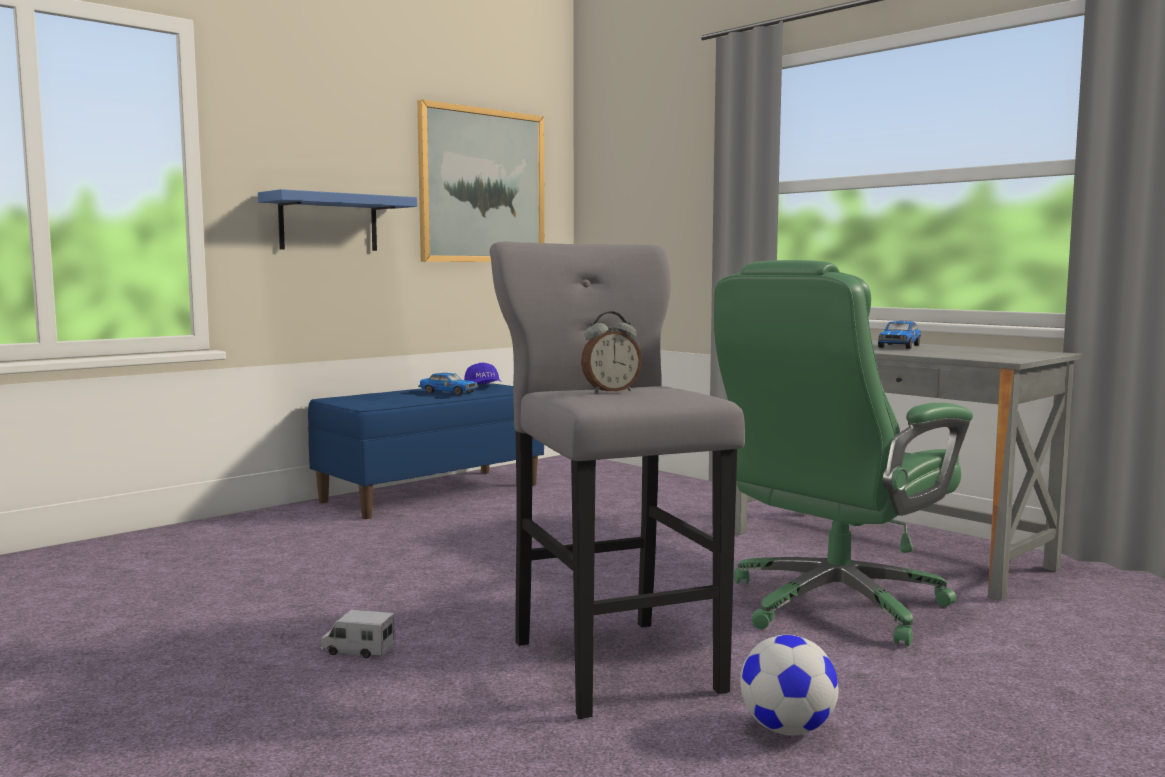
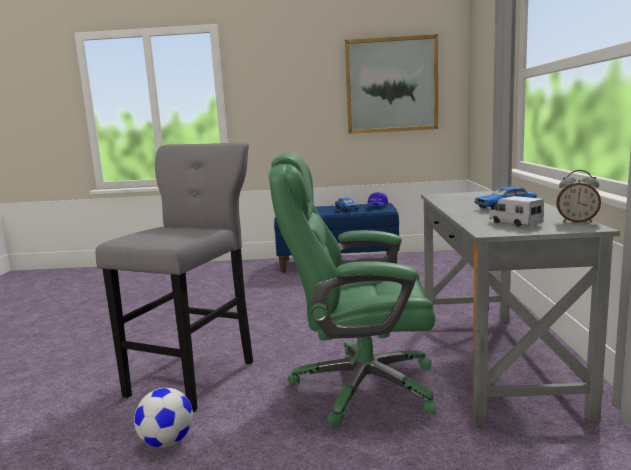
camera: 45 degrees right, 5 degrees up
(328, 223) = (291, 116): blue shelf -> none
(358, 650) = (141, 336): toy truck -> toy truck (515, 223)
(610, 391) = (159, 231): alarm clock -> alarm clock (576, 222)

